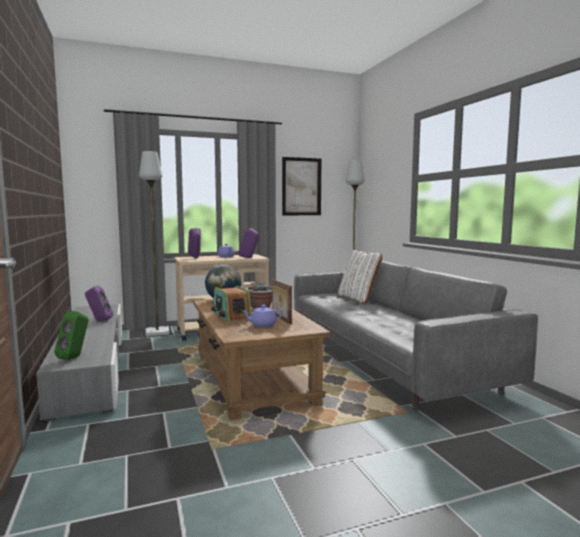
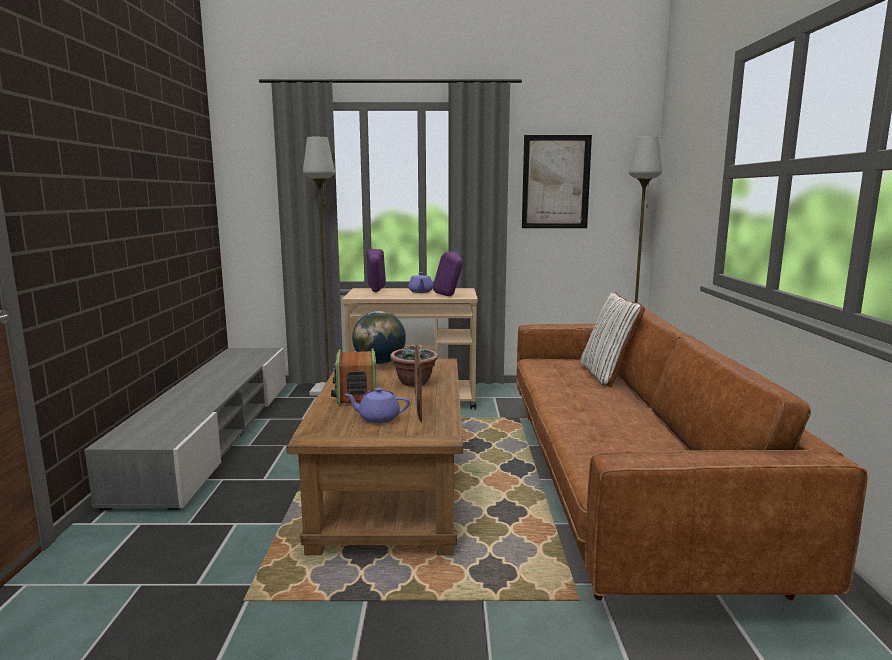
camera: 20 degrees right, 5 degrees up
(75, 357) = (147, 431): green speaker -> none
(99, 320) = (232, 373): purple speaker -> none
(384, 358) = (621, 483): grey sofa -> brown sofa

